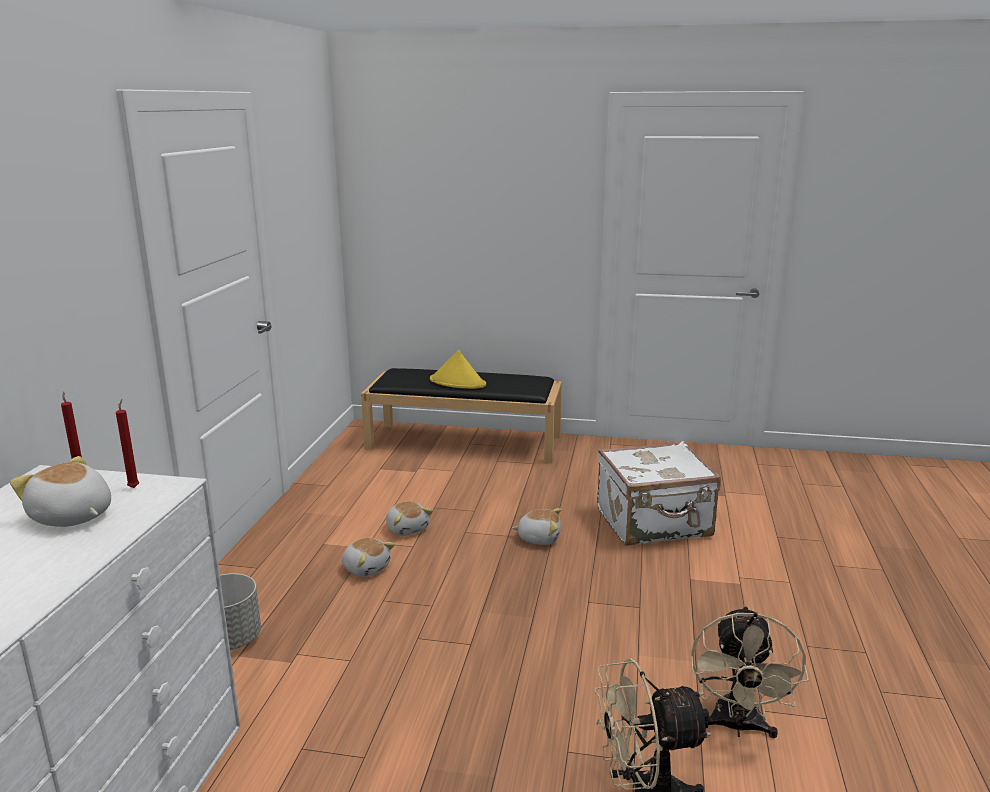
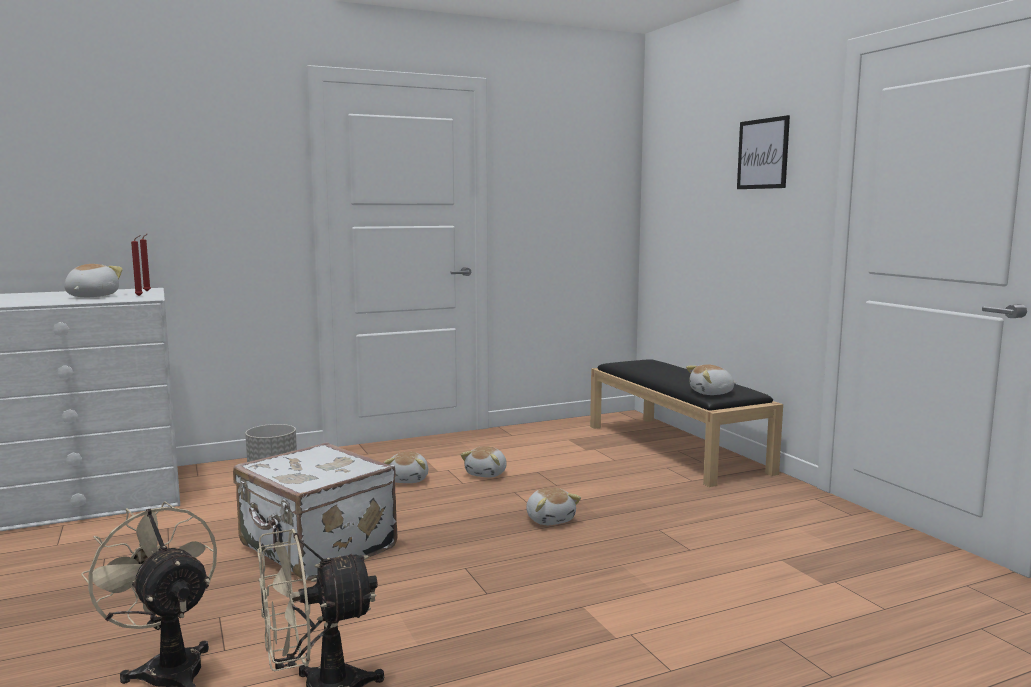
camera: 55 degrees right, 10 degrees down
(458, 382) = (666, 376): yellow hat -> none
(519, 176) = (763, 154): none -> picture
(526, 388) = (711, 393): none -> plush toy
(654, 524) = (673, 561): white suitcase -> white suitcase (316, 548)

